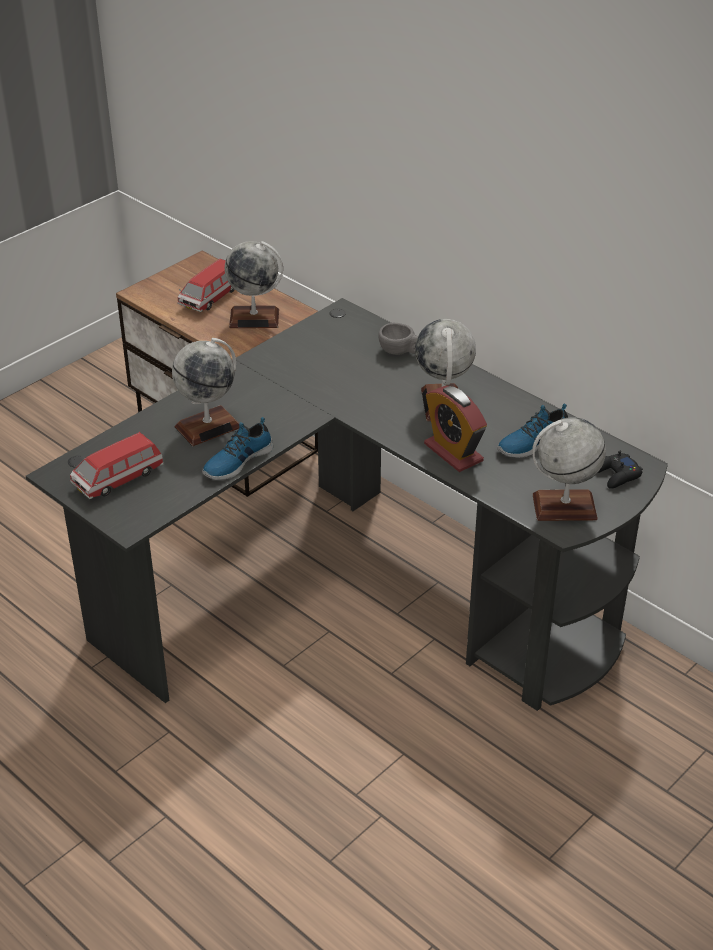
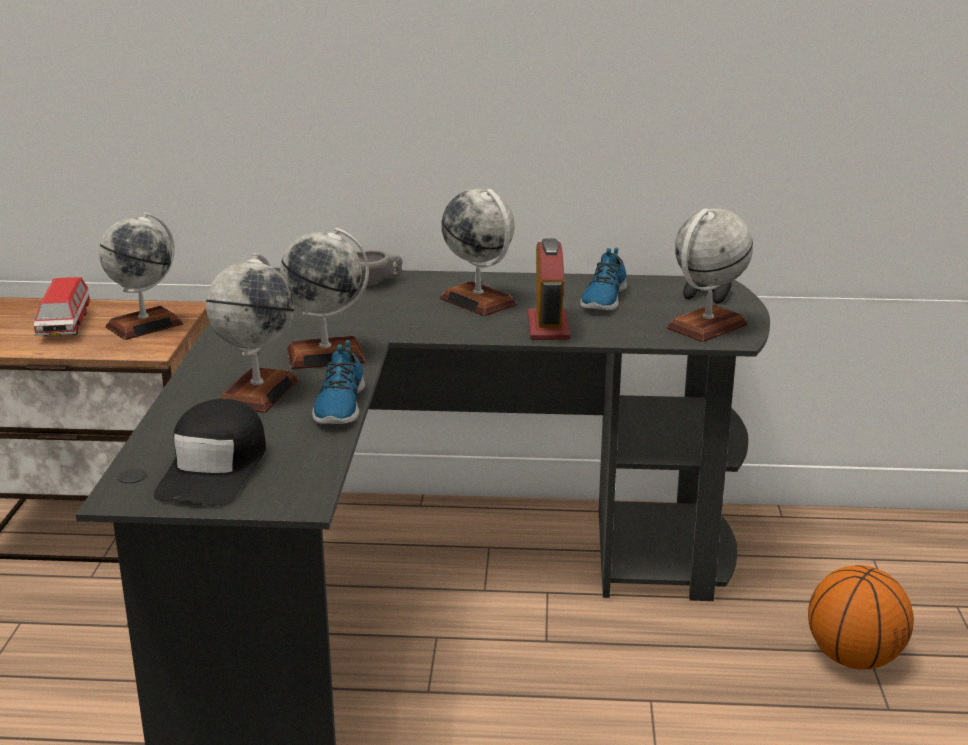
camera: 40 degrees left, 15 degrees down
(118, 478) = (215, 469): toy car -> black cap
(283, 412) = (326, 356): none -> globe
(453, 452) = (548, 327): alarm clock -> alarm clock turned 105 degrees counterclockwise
(576, 810) = (853, 658): none -> basketball

